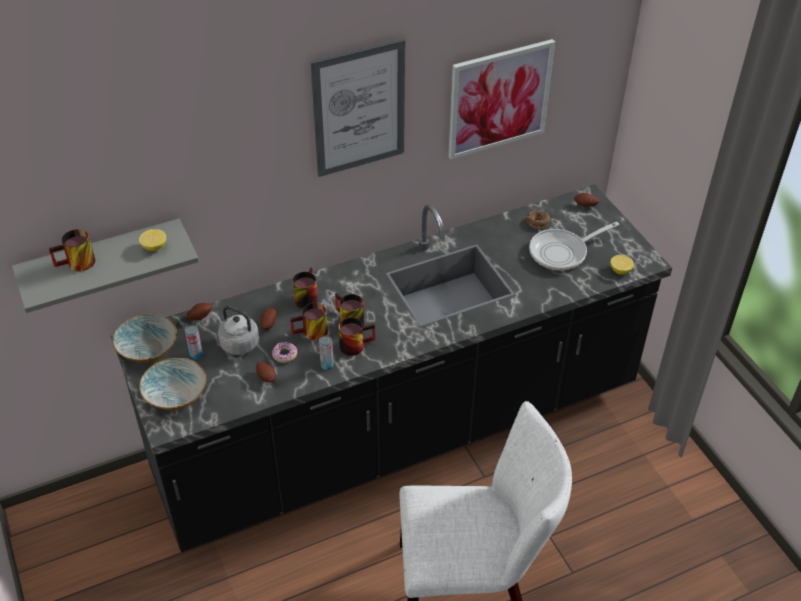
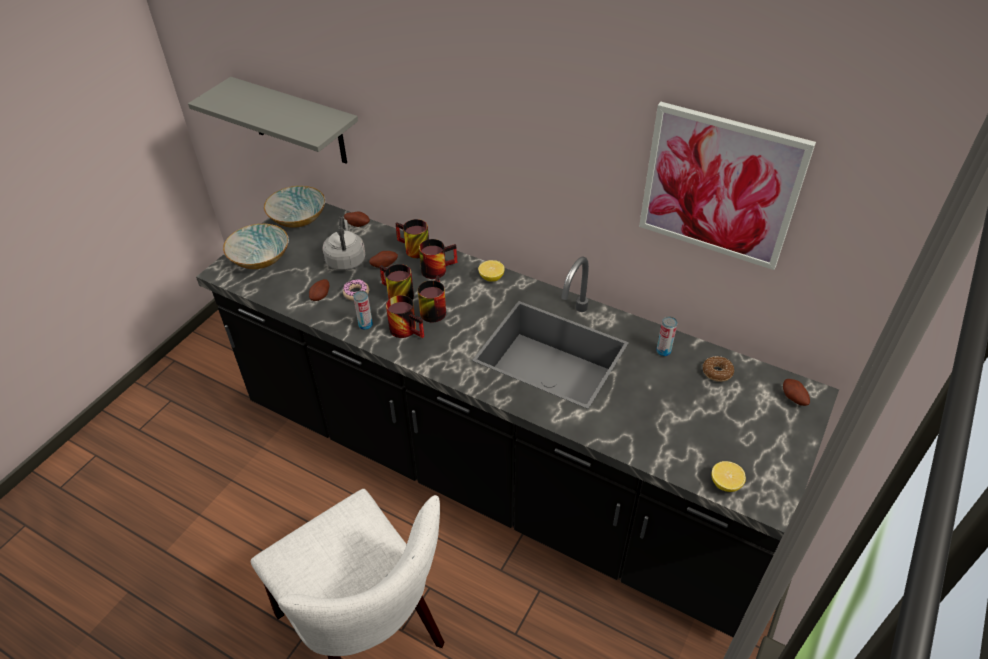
camera: 55 degrees right, 0 degrees up
(77, 265) = (255, 100): mug -> mug (412, 250)
(154, 247) = (309, 121): lemon -> lemon (491, 278)
(196, 355) = (313, 245): can -> can (663, 351)
(359, 109) = (538, 96): picture -> none
(562, 252) = (694, 416): frying pan -> none

